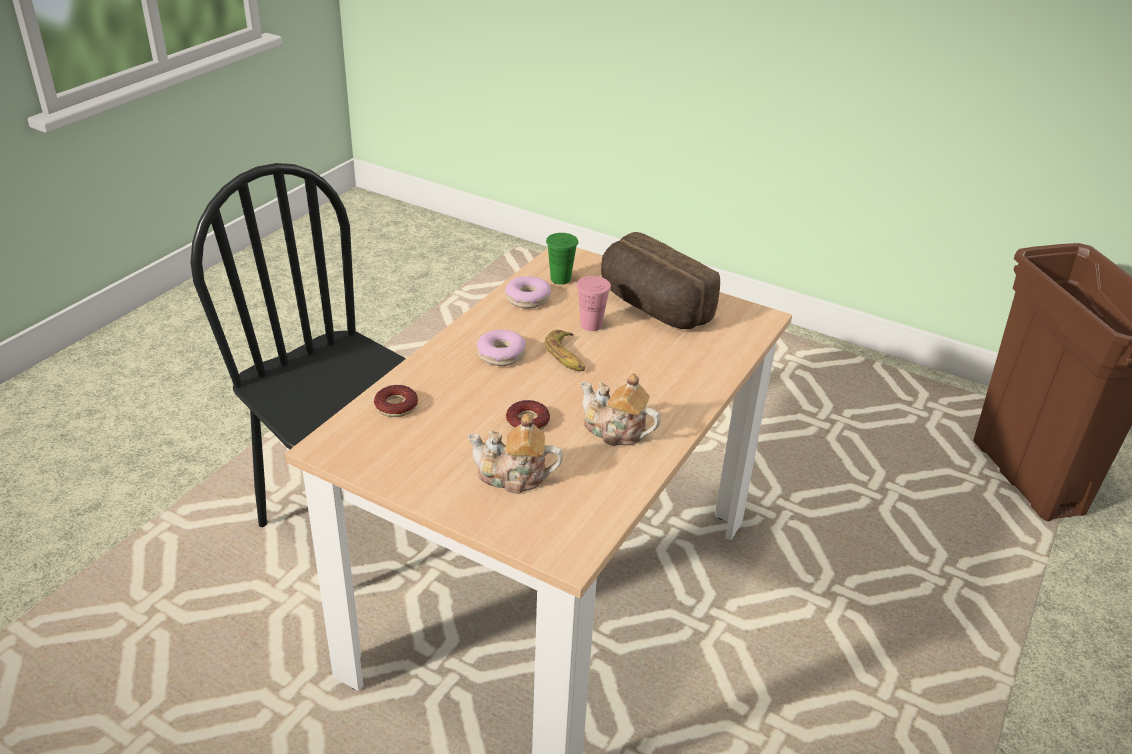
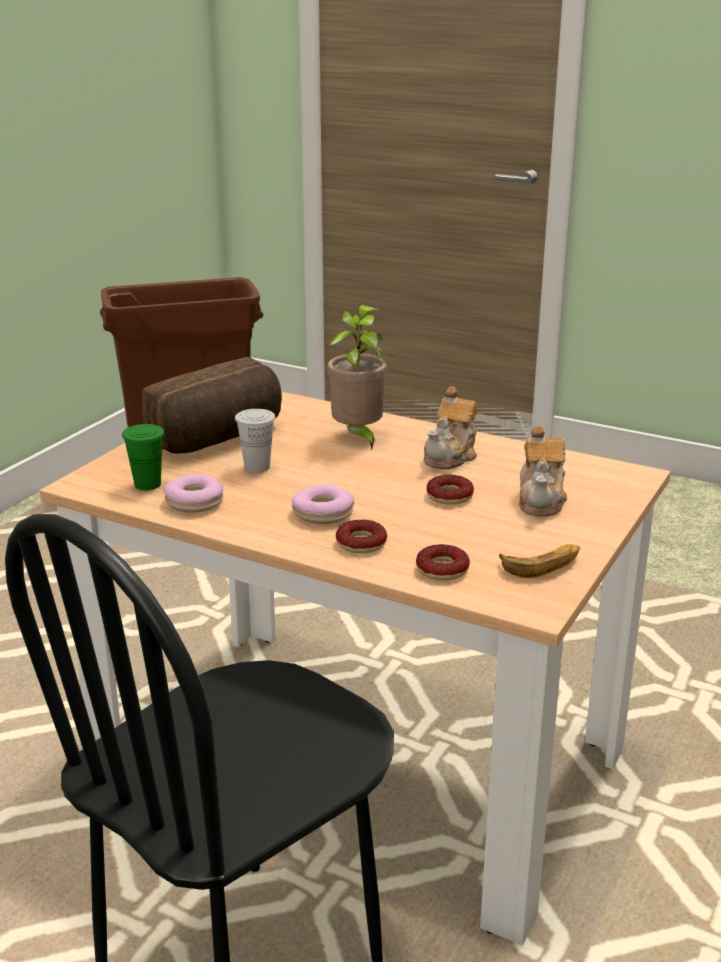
camera: 90 degrees left, 10 degrees down
(447, 370) = (361, 543): none -> donut
(567, 356) = (323, 479): banana -> banana (542, 565)
(591, 325) = (257, 467): pink cup -> white cup
(658, 378) = (358, 437): none -> potted plant

